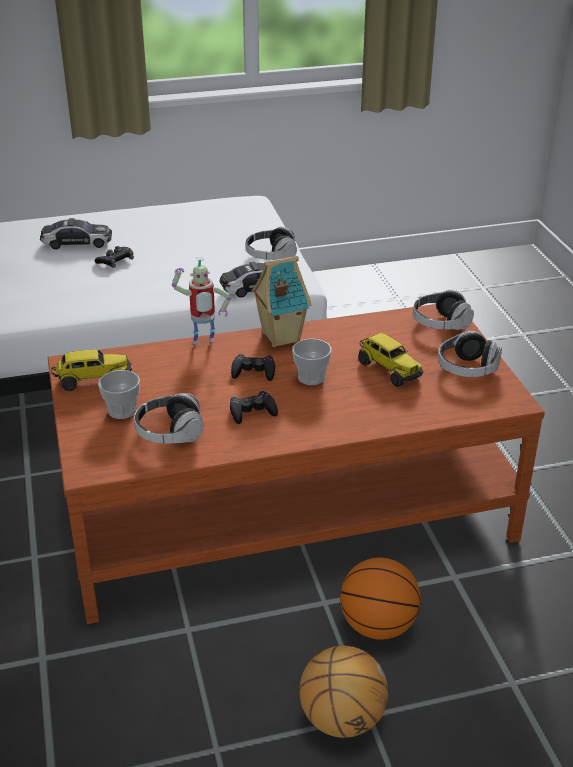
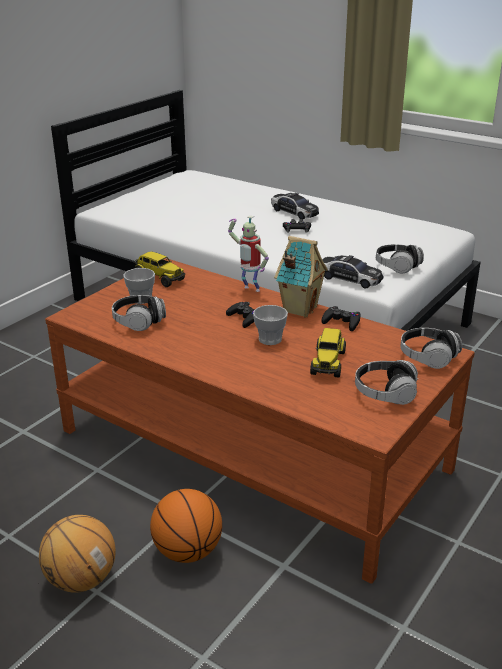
camera: 50 degrees right, 5 degrees down
(252, 411) = (199, 336): black game controller -> black game controller (341, 322)

